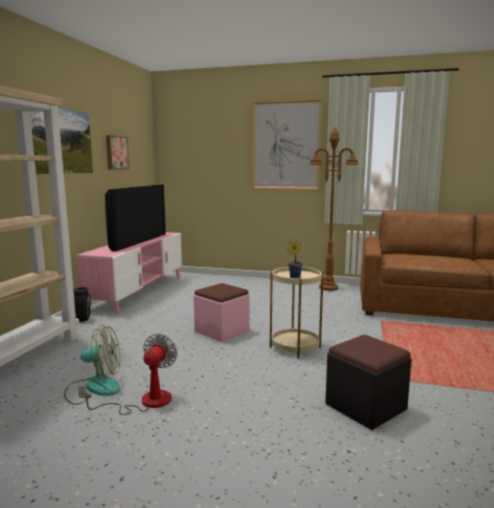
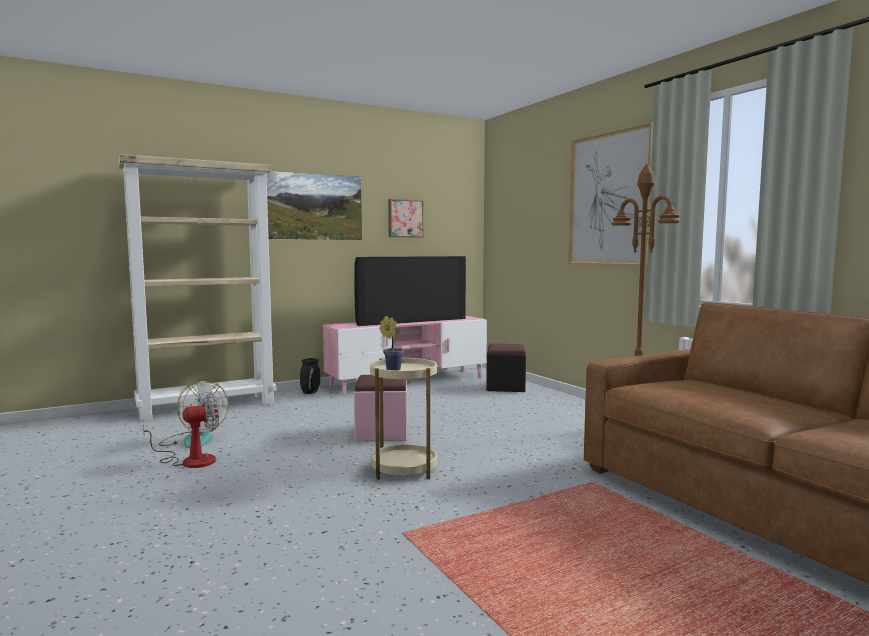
camera: 45 degrees right, 5 degrees down
(365, 407) = (306, 543): black ottoman -> black ottoman (505, 387)

